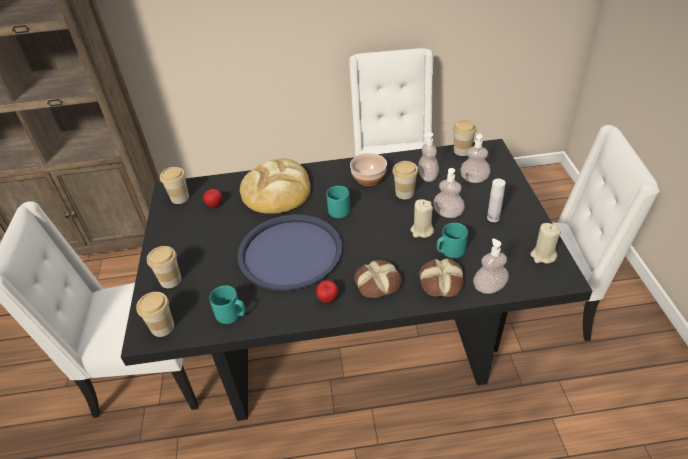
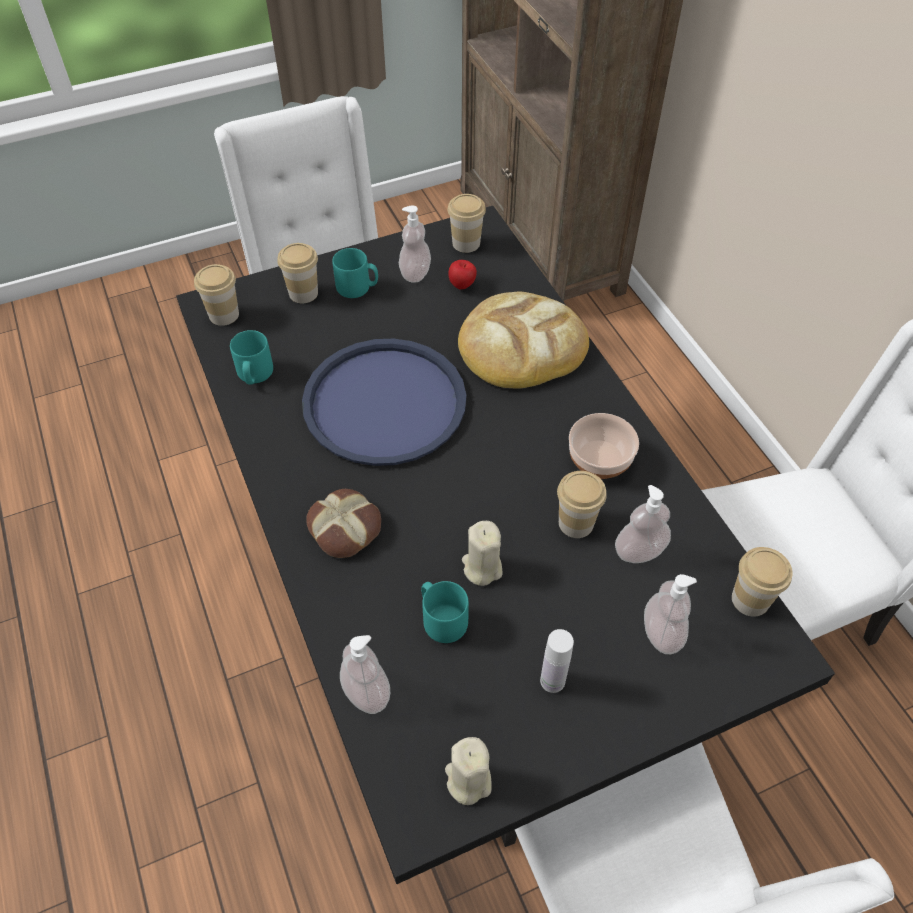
camera: 70 degrees right, 10 degrees up
(328, 299) = (299, 473): apple -> none
(340, 209) = (502, 439): turquoise mug -> turquoise mug (357, 287)
(440, 282) = (365, 615): bread -> none
(448, 213) = (541, 601): soap dispenser -> soap dispenser (415, 273)

